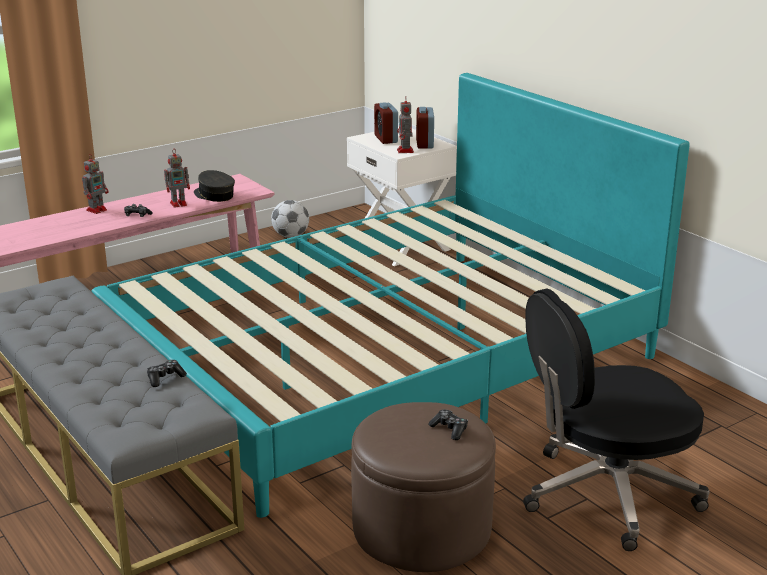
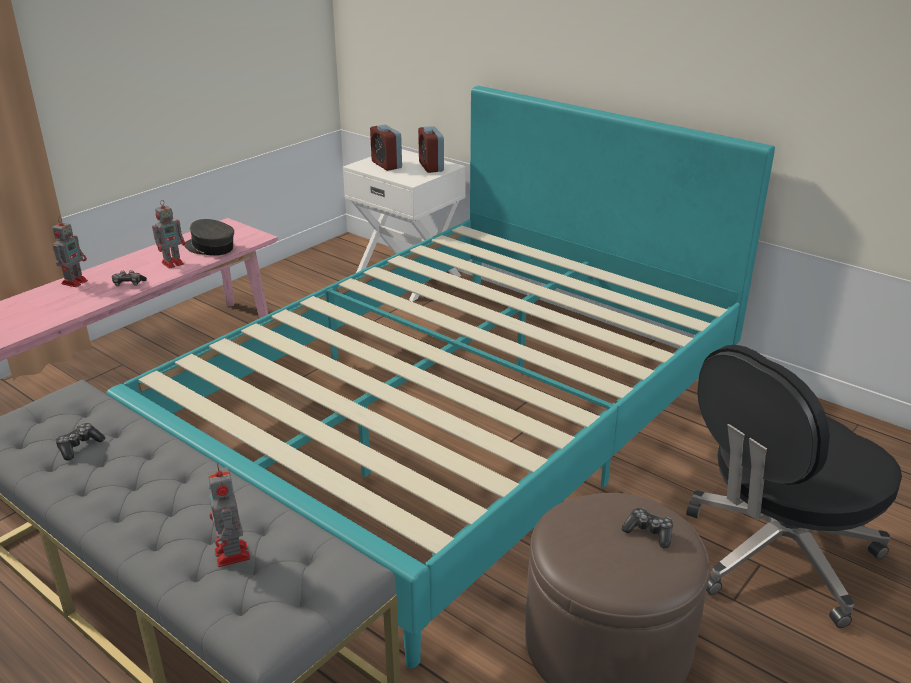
camera: 15 degrees left, 5 degrees up
(165, 378) = (273, 523): game controller -> game controller (79, 446)
(291, 236) = (285, 279): football -> none
(405, 151) = (416, 177): toy robot -> toy robot (232, 555)

